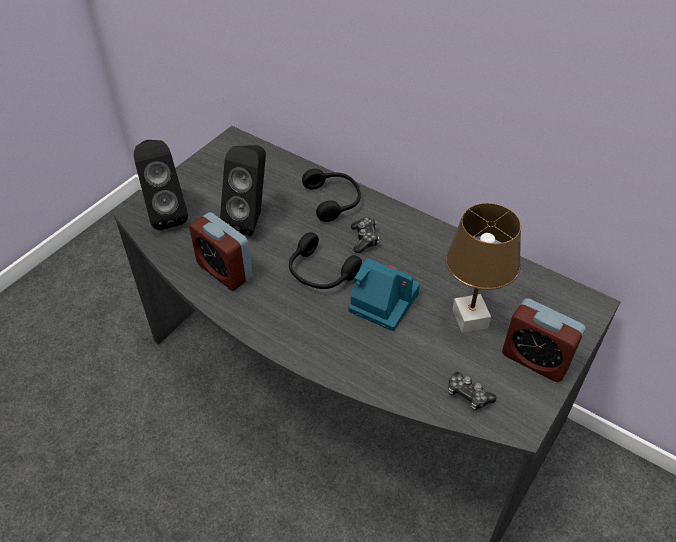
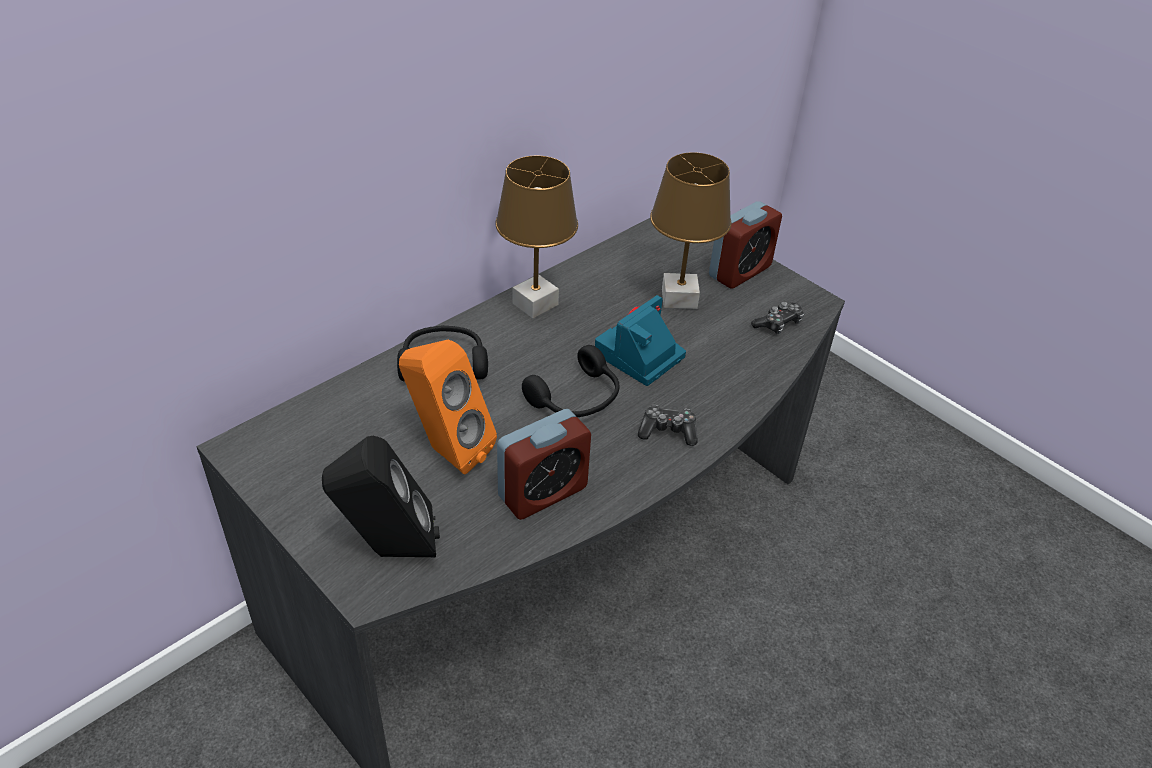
camera: 80 degrees left, 5 degrees down
(251, 220) = (447, 451): black speaker -> orange speaker
(364, 239) = (529, 349): game controller -> game controller (668, 431)
(418, 233) = (535, 304): none -> brown table lamp

